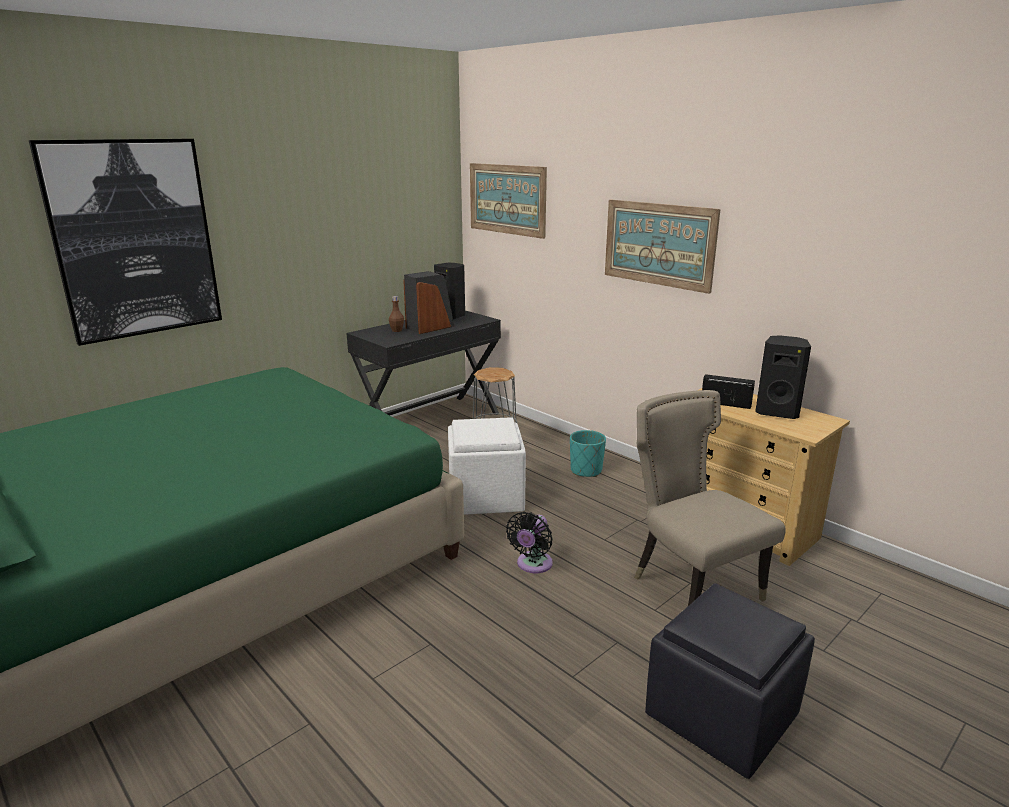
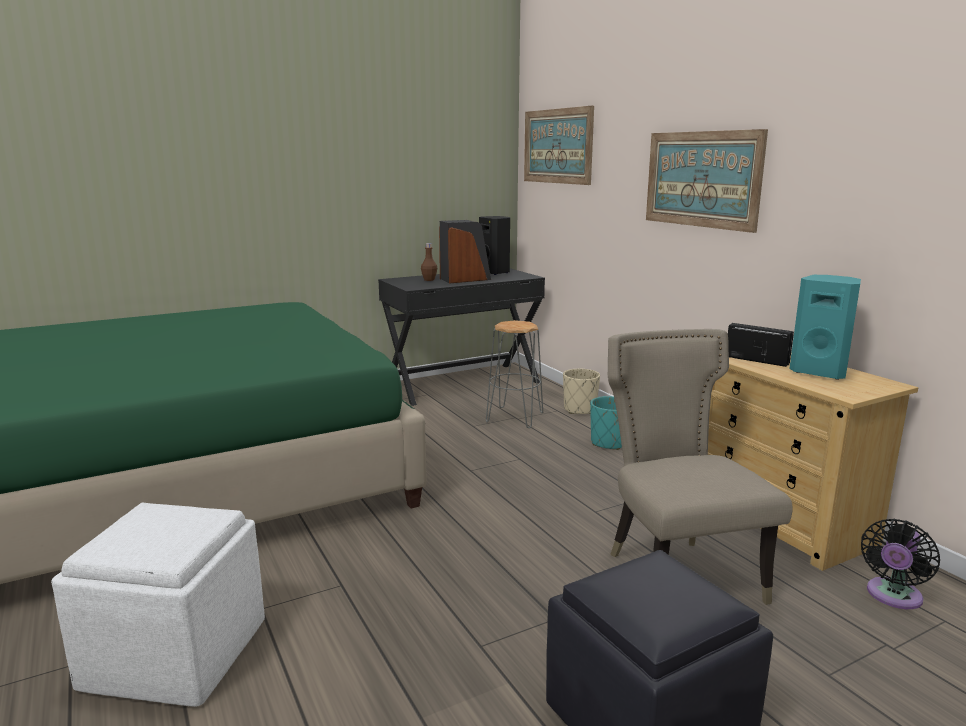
camera: 15 degrees right, 5 degrees down
(135, 239) = (164, 163): picture -> none
(485, 496) = (482, 454): white ottoman -> white ottoman (175, 652)
(532, 565) = (497, 525): black fan -> black fan (892, 597)
(546, 439) = (579, 409): none -> beige planter
(777, 412) = (820, 372): black speaker -> turquoise speaker

